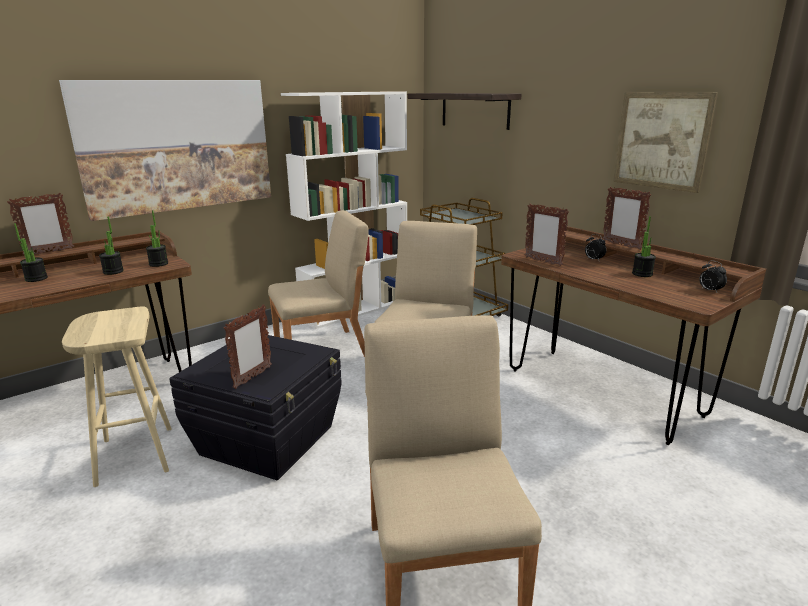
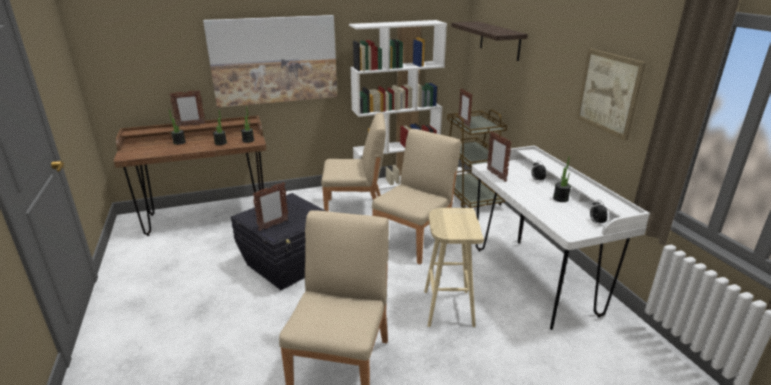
camera: 20 degrees right, 5 degrees up
(134, 455) = (214, 257): beige stool -> beige stool (447, 307)
(602, 391) = (533, 280): brown desk -> white desk
(621, 245) = (561, 172): picture frame -> picture frame (464, 123)

